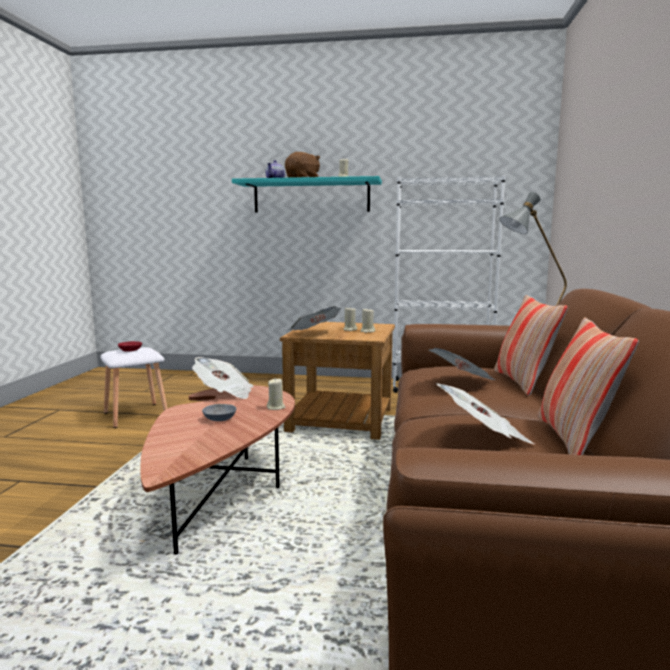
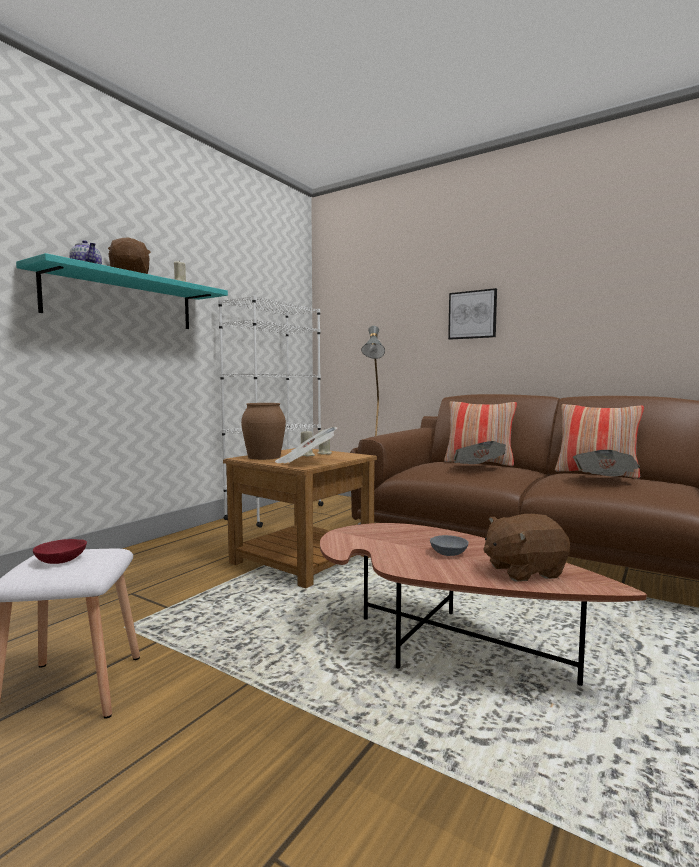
camera: 65 degrees left, 5 degrees down
(187, 443) = (523, 571): none -> brown plush toy
(224, 393) = (350, 544): newspaper -> none
(276, 407) = (426, 531): beige candle -> none
(325, 325) = (264, 457): none -> brown vase
(636, 164) = (472, 315): none -> picture

